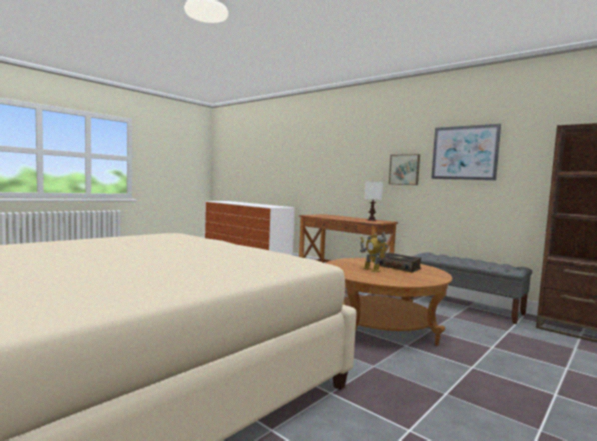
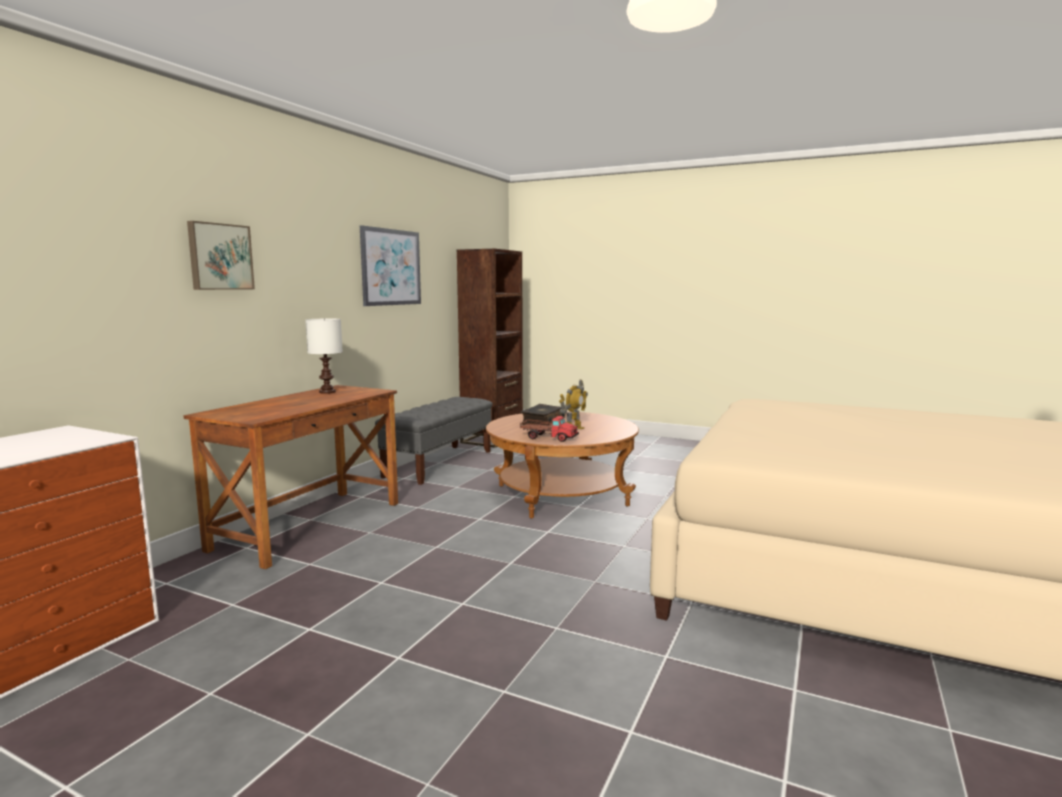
camera: 105 degrees left, 5 degrees up
(345, 263) = (548, 437): none -> toy truck
(404, 169) = (328, 293): picture -> picture (219, 257)

